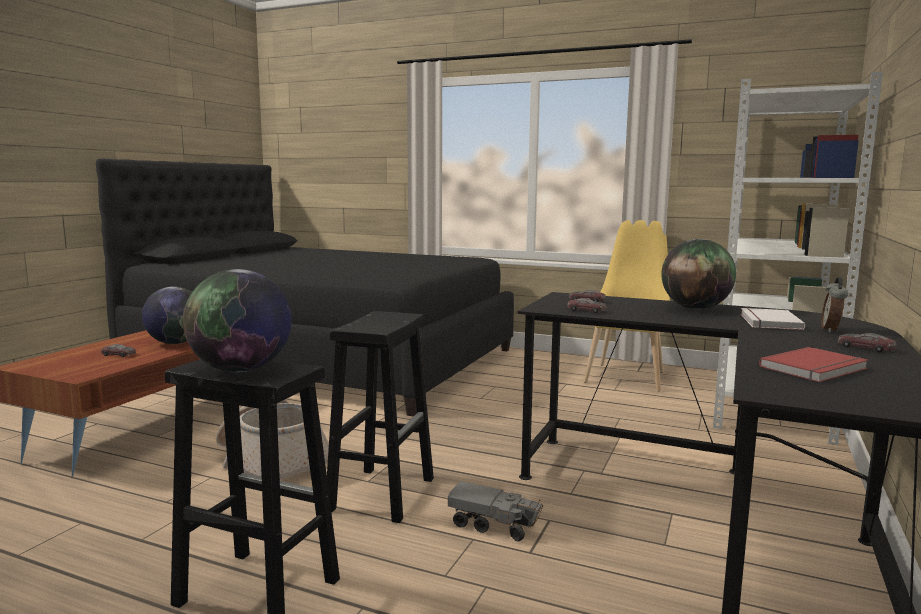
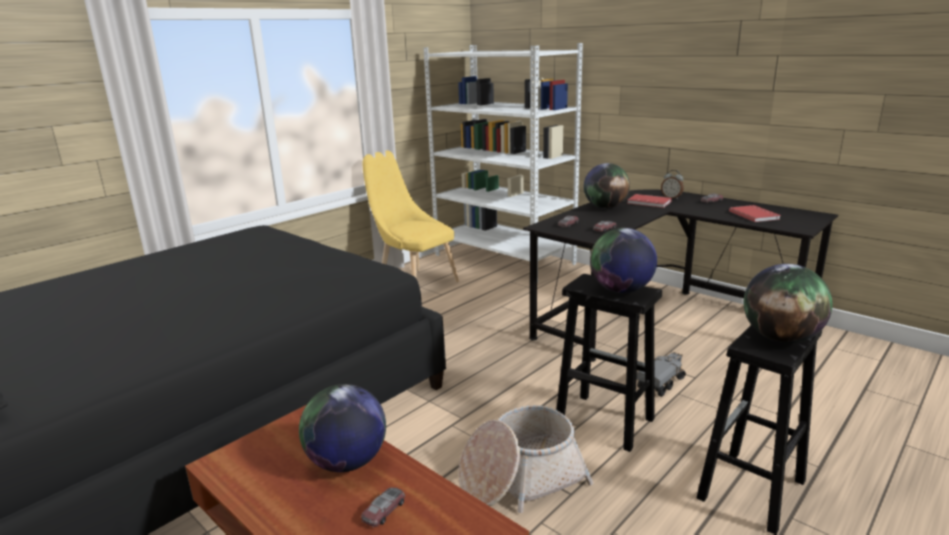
camera: 70 degrees left, 10 degrees up
(374, 324) = (621, 290): none -> globe
(768, 322) = (649, 203): white book -> red book

